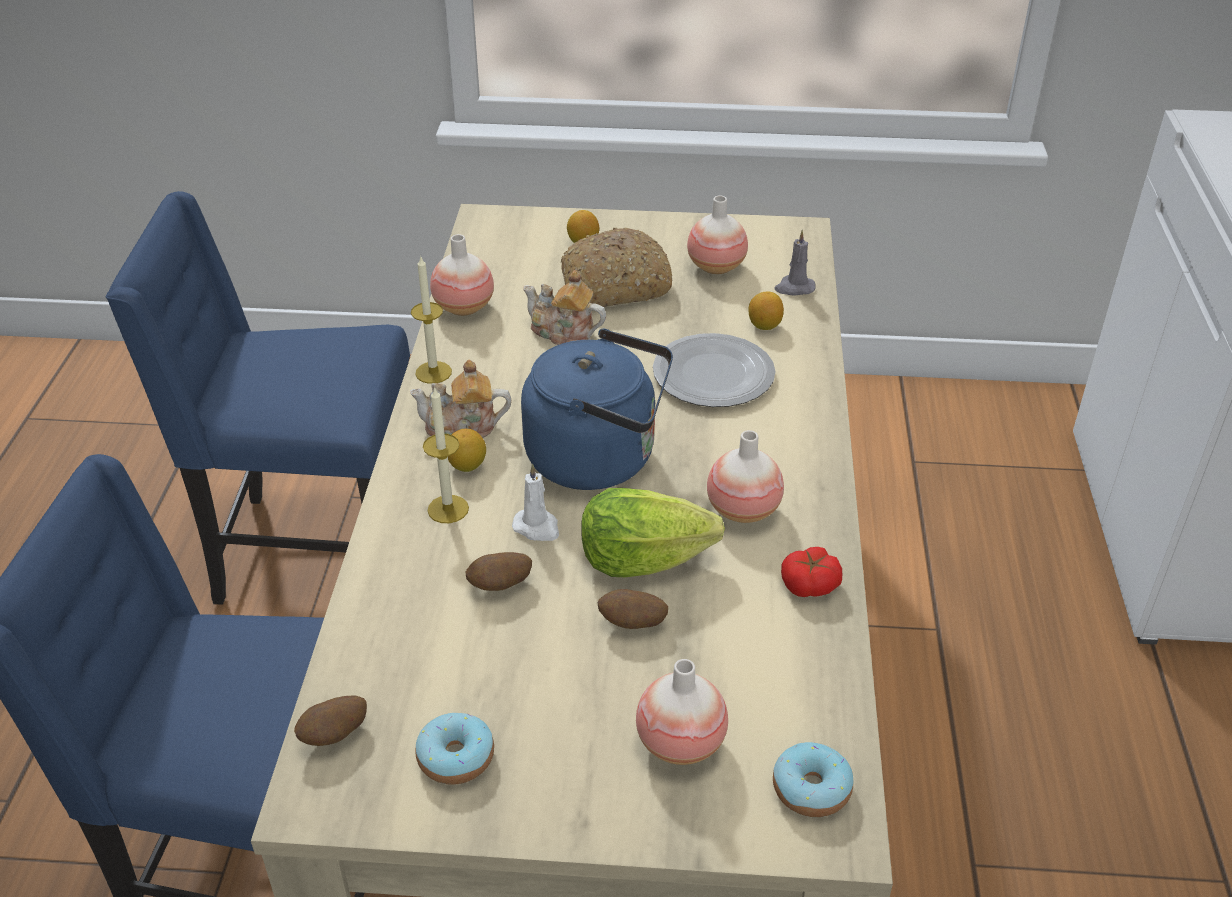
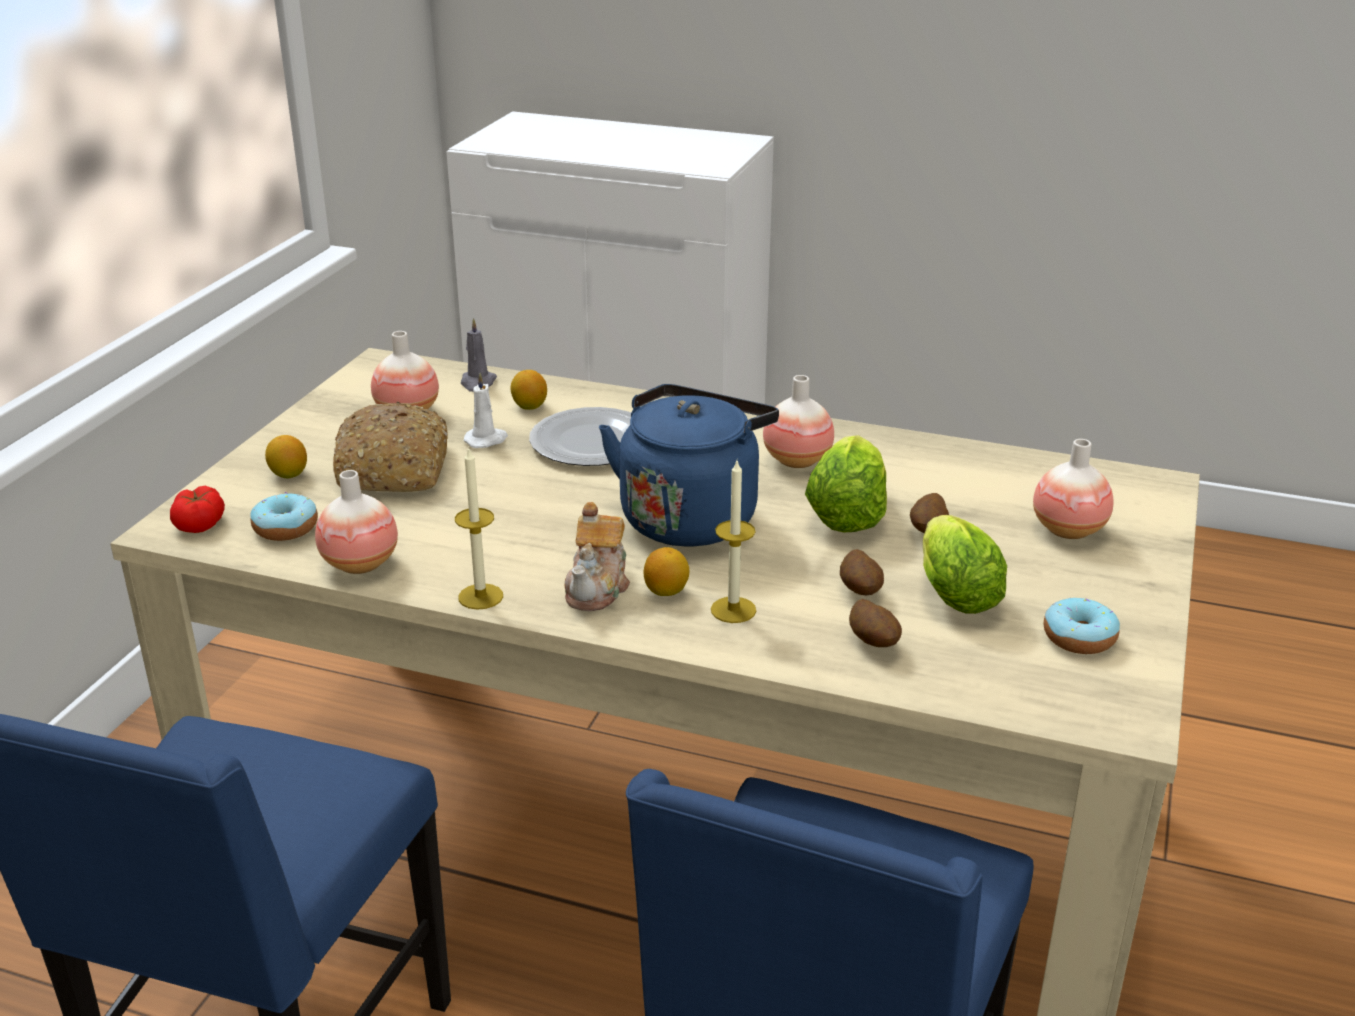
camera: 75 degrees left, 10 degrees down
(335, 735) = (1047, 704): potato -> potato (873, 643)
(520, 652) = (953, 591): none -> lettuce
(537, 527) = (782, 562): white candle -> white candle (486, 440)
(563, 332) = (460, 508): teapot -> none
(810, 584) = (899, 448): tomato -> tomato (200, 523)
(811, 789) = (1117, 486): donut -> donut (286, 528)

